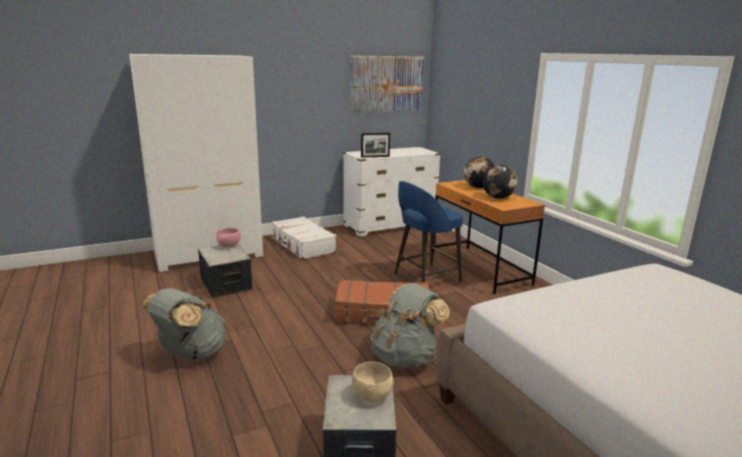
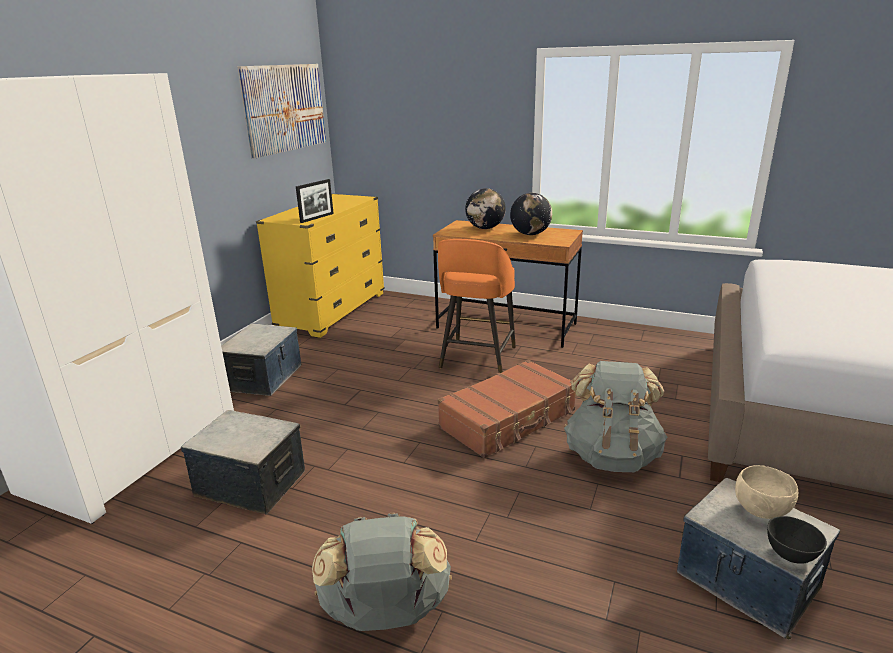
camera: 40 degrees left, 5 degrees up
(229, 246) = (229, 420): pink bowl -> none
(302, 245) = (264, 378): white suitcase -> storage box
(340, 417) = (789, 554): none -> black bowl
(389, 226) = (332, 311): white dresser -> yellow dresser
(425, 278) = (477, 358): blue stool -> orange stool

